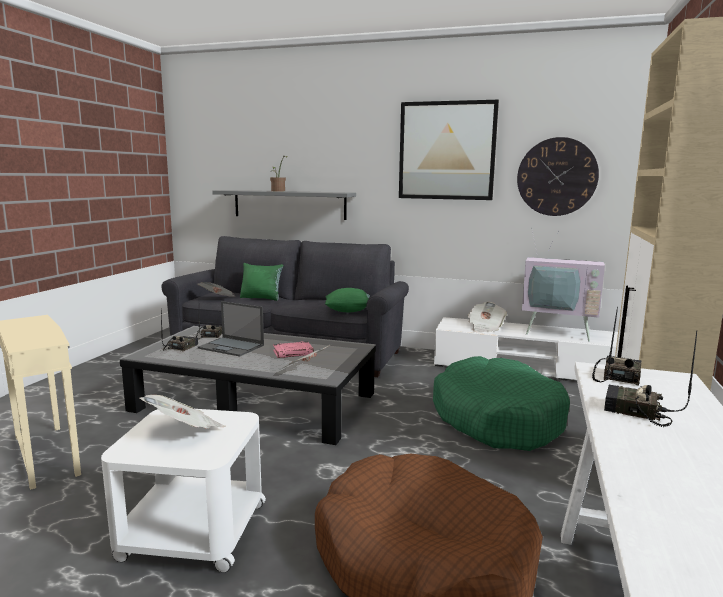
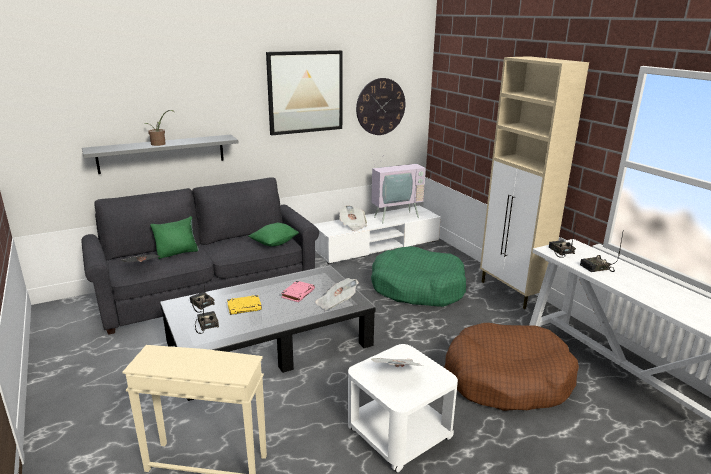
camera: 45 degrees left, 10 degrees up
(232, 347) = (244, 307): laptop -> yellow book

